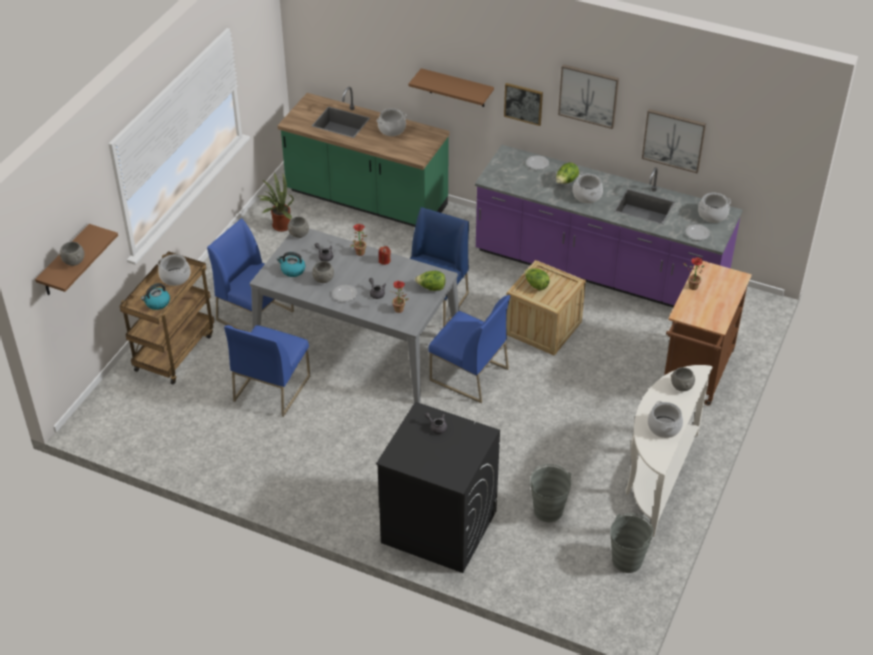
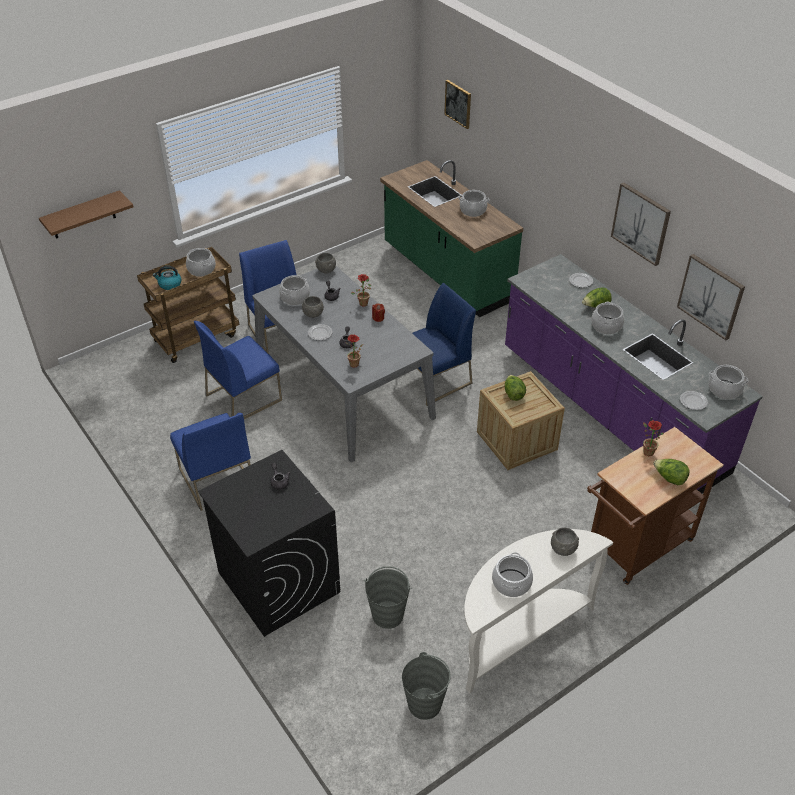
camera: 30 degrees right, 0 degrees up
(73, 262) = (78, 215): grey bowl -> none
(279, 226) = (359, 270): potted plant -> none
(292, 270) = (295, 297): kettle -> cooking pot
(431, 288) = (398, 356): lettuce -> lettuce (669, 478)
(457, 88) = (534, 185): brown shelf -> none
(468, 374) = (415, 455): blue chair -> blue chair (216, 479)
(523, 103) = (585, 216): picture -> picture (458, 104)

